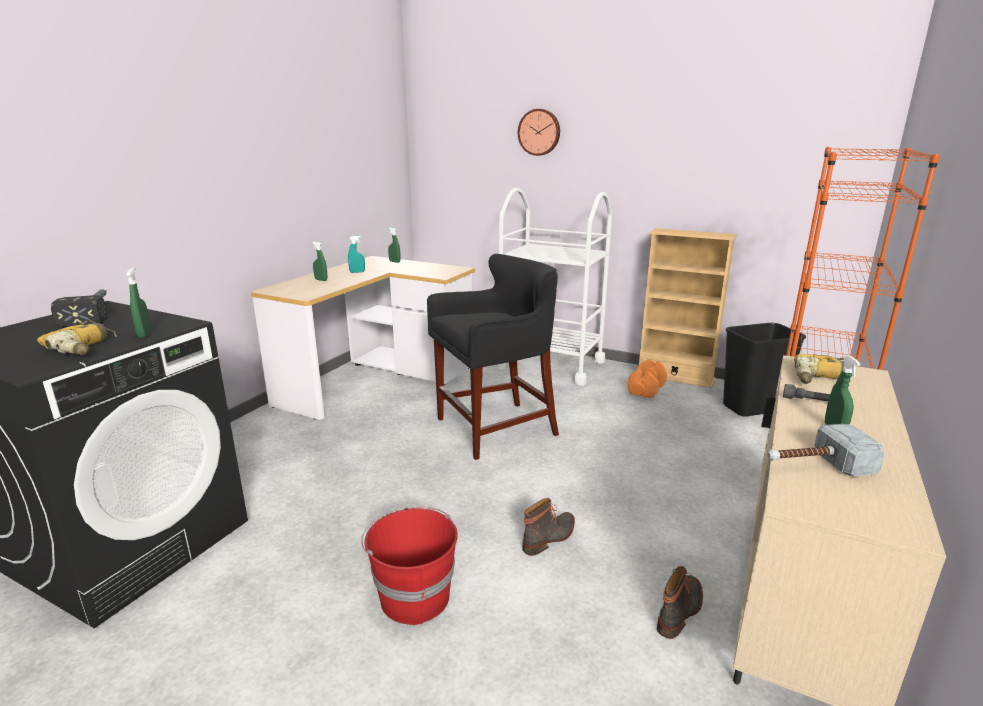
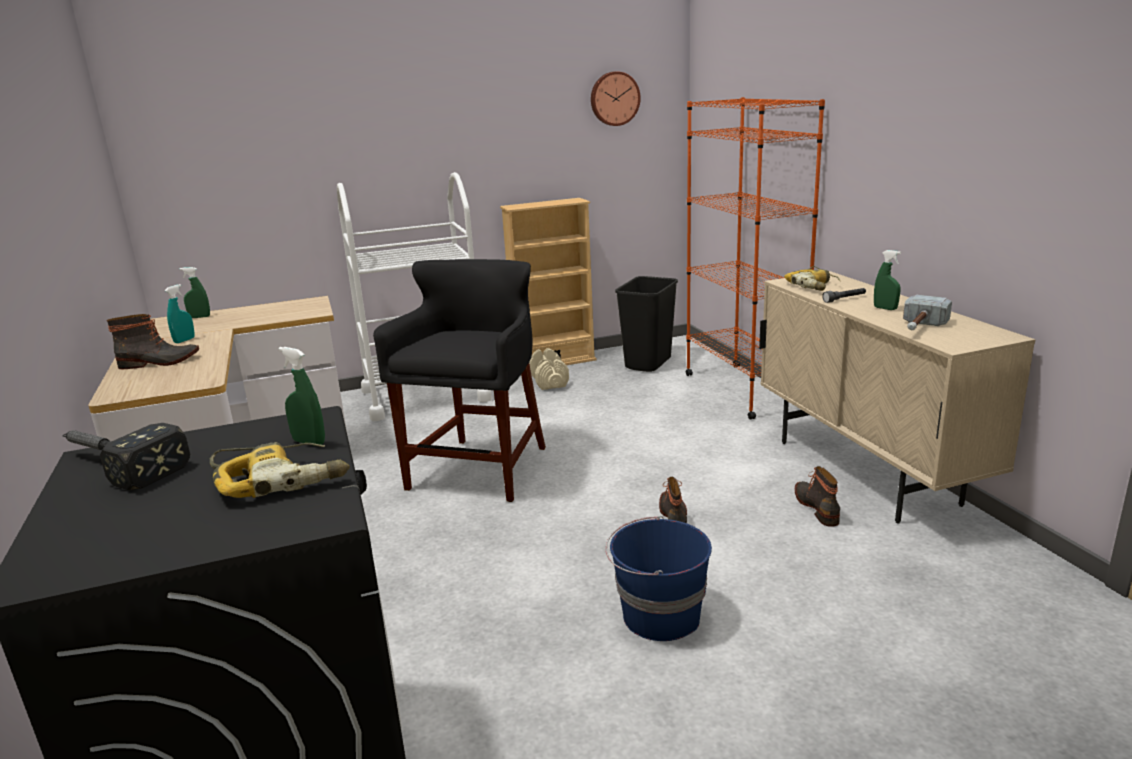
camera: 45 degrees left, 0 degrees up
(321, 280) = (159, 362): green spray bottle -> boot
(413, 596) = (659, 616): red bucket -> blue bucket
(539, 132) = (333, 109): wall clock -> wall clock (614, 98)
(646, 389) = (549, 381): orange dumbbell -> beige dumbbell

